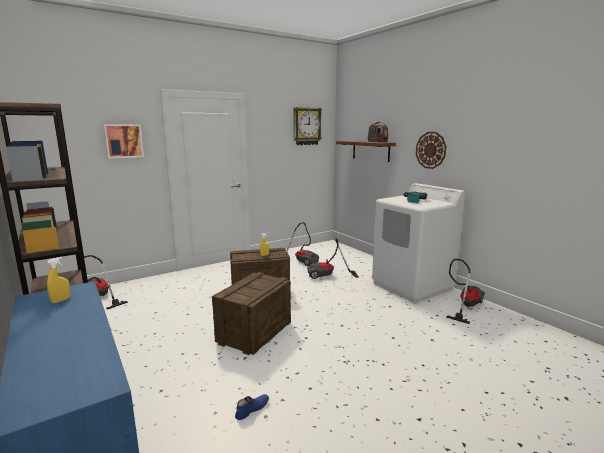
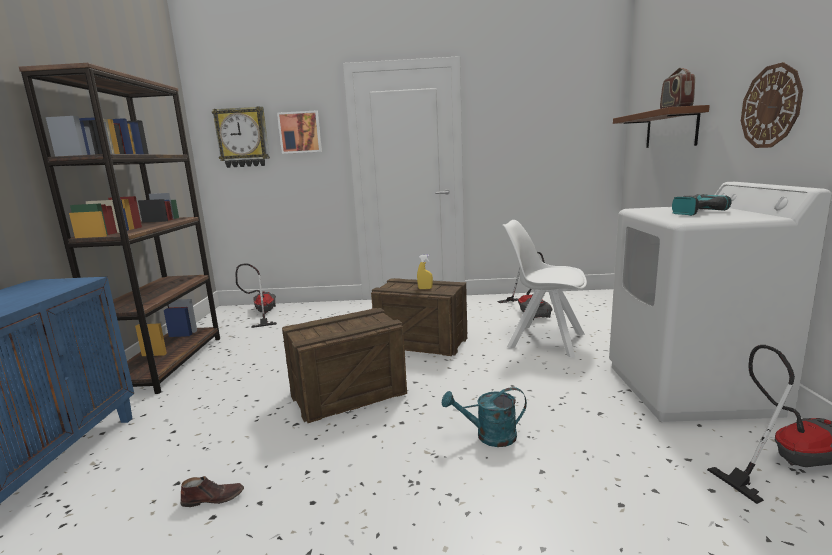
camera: 35 degrees right, 0 degrees up
(61, 300) = (38, 289): yellow spray bottle -> none
(252, 409) = (213, 498): blue shoe -> brown shoe
(306, 126) = (568, 100): wall clock -> wall clock (243, 138)
(328, 276) = (543, 340): vacuum cleaner -> white chair
(356, 330) = (489, 436): none -> turquoise watering can

